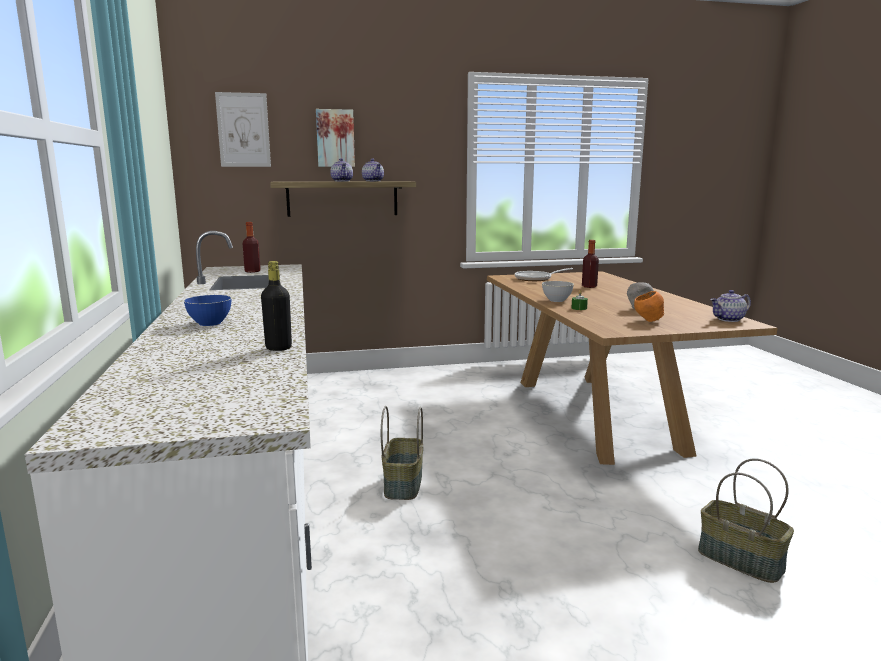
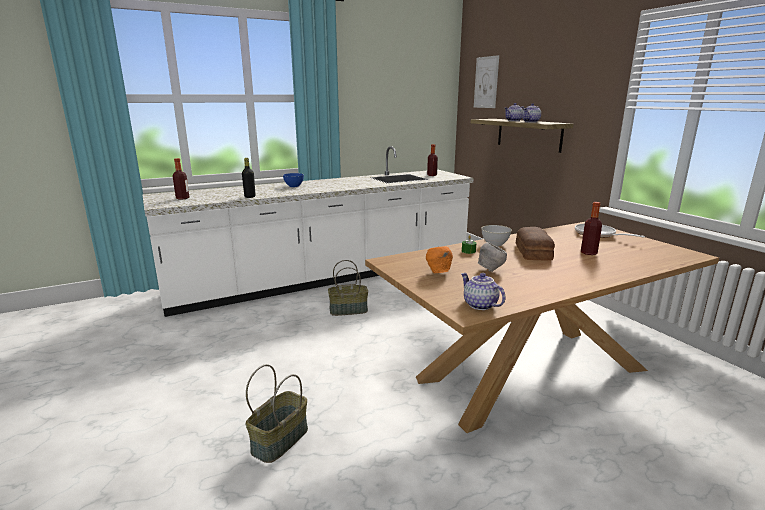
camera: 75 degrees right, 5 degrees up
(202, 399) = (182, 198): none -> bottle
(335, 138) = (530, 86): picture -> none
(585, 295) = (534, 252): none -> bread

